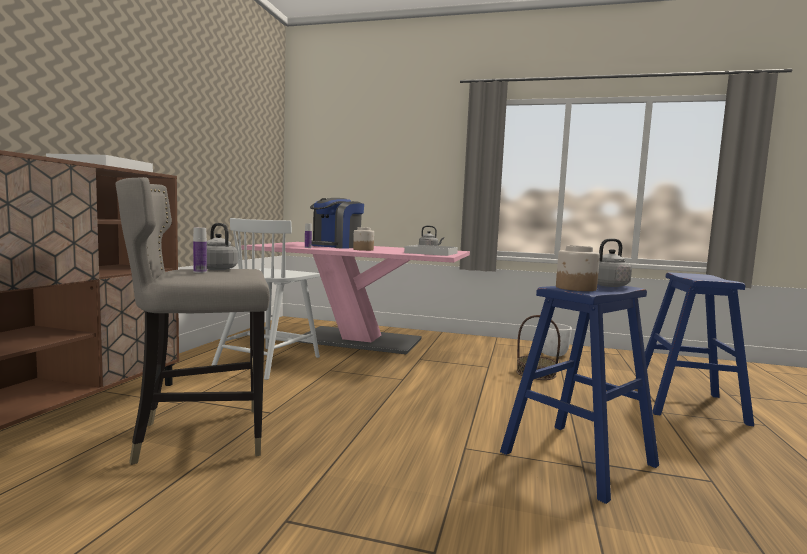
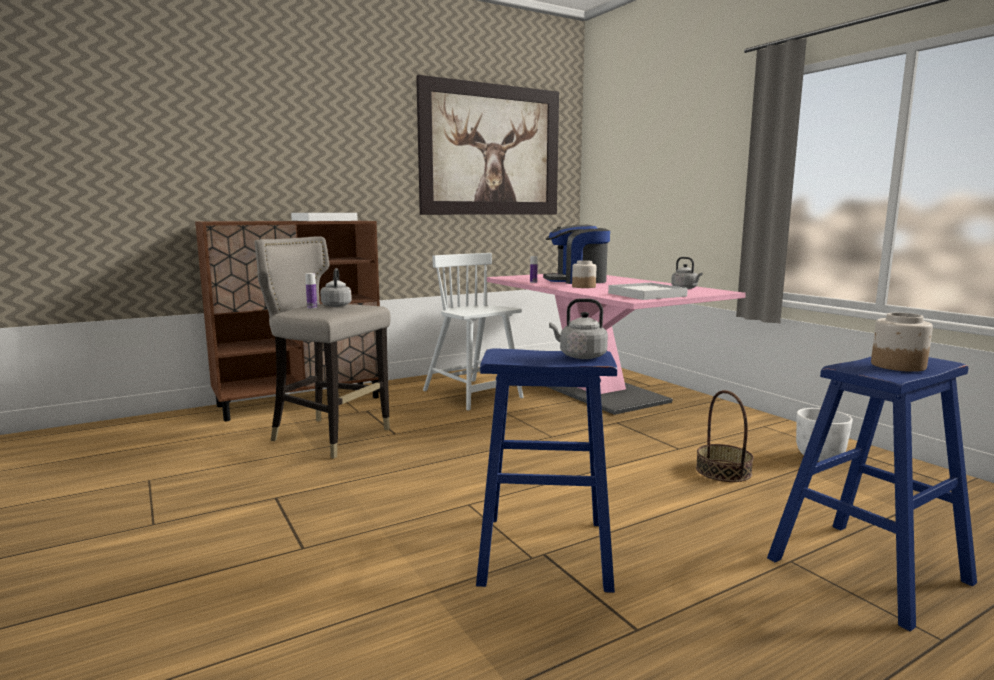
camera: 45 degrees right, 5 degrees up
(229, 121) = (491, 150): none -> picture
(268, 362) = (473, 395): white chair -> white chair turned 75 degrees clockwise
(575, 288) = (513, 354): jar -> jar (897, 366)

